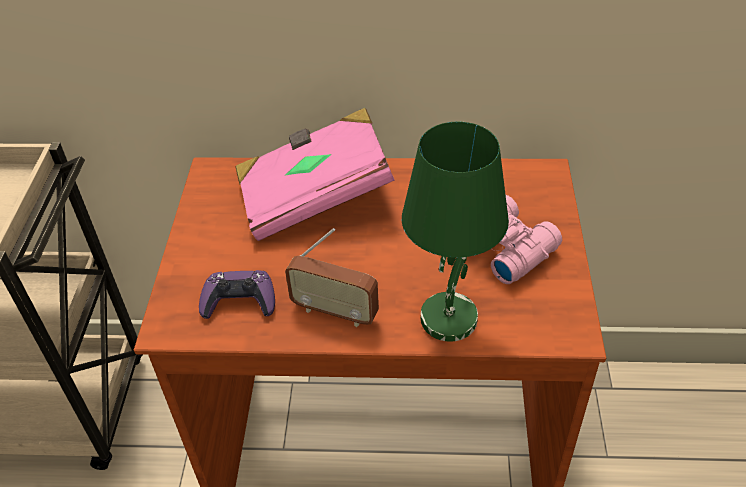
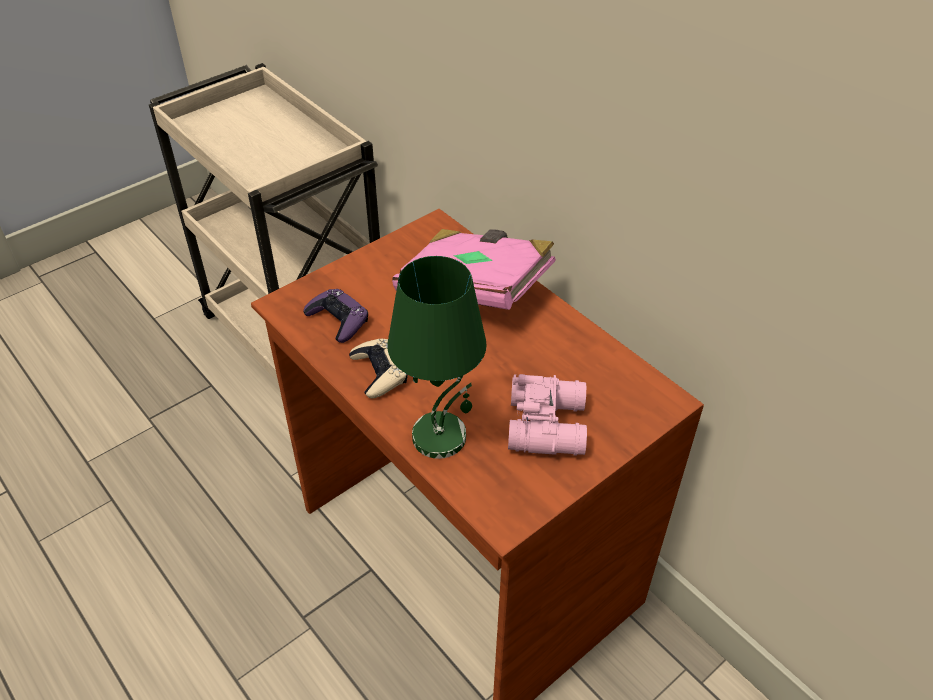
camera: 45 degrees right, 0 degrees up
(335, 311) = (379, 372): radio -> beige game controller

